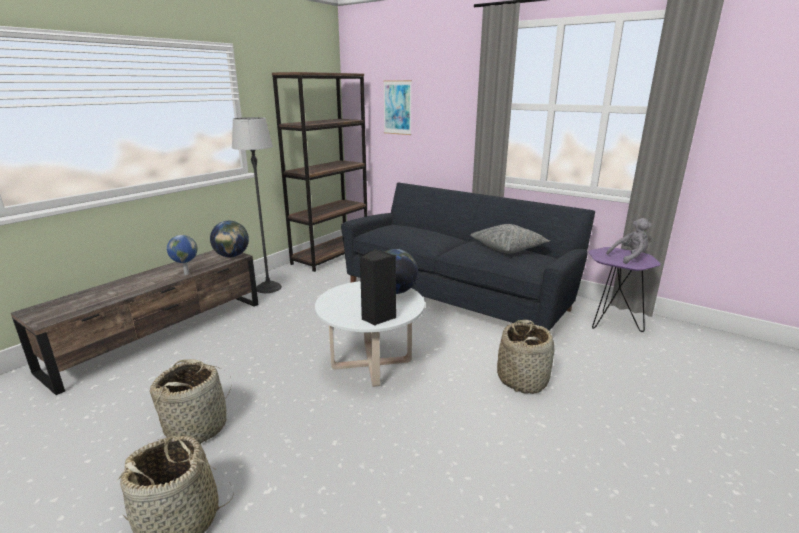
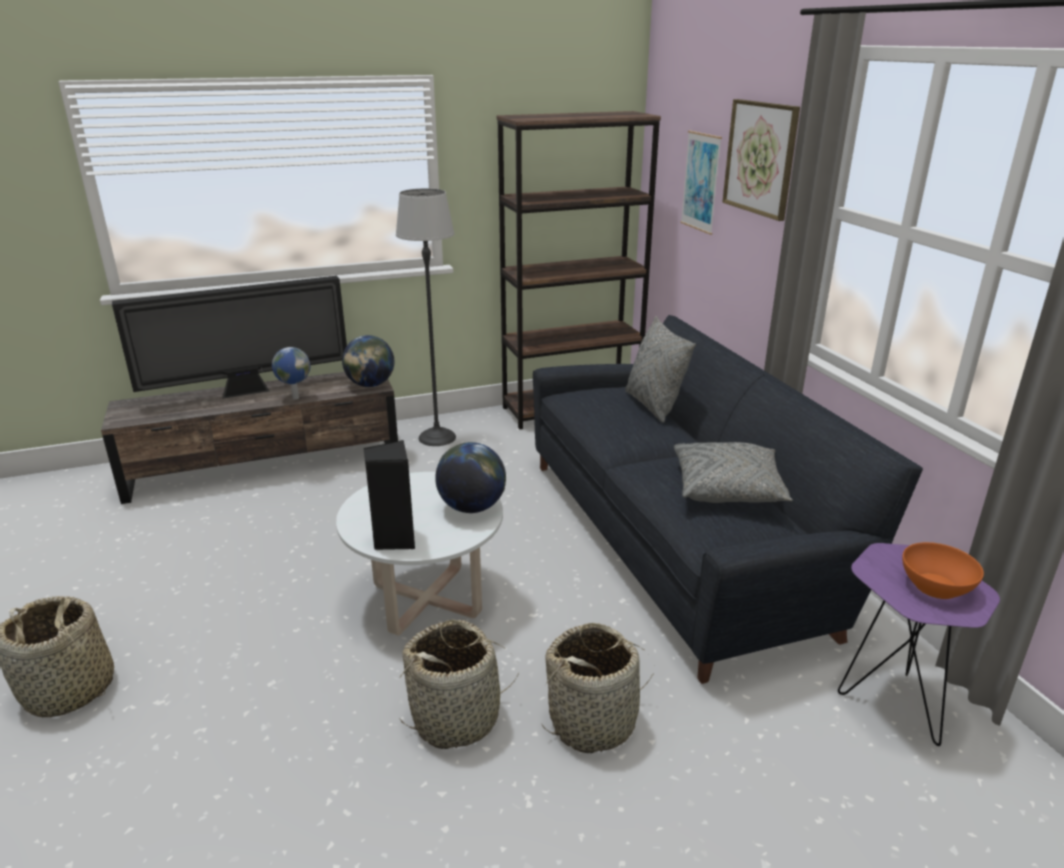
camera: 35 degrees right, 5 degrees up
(141, 279) = (248, 392): none -> television
(197, 427) = (180, 596): basket -> basket (457, 717)
(421, 227) = (653, 405): none -> grey pillow
(444, 87) = (760, 158): none -> picture
(629, 257) = (936, 586): grey plush toy -> orange bowl

